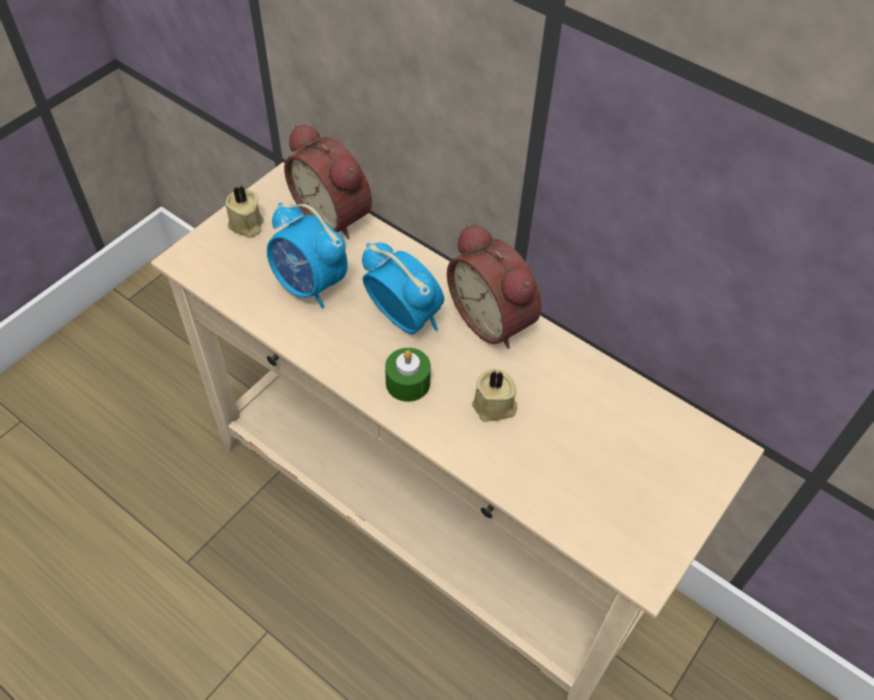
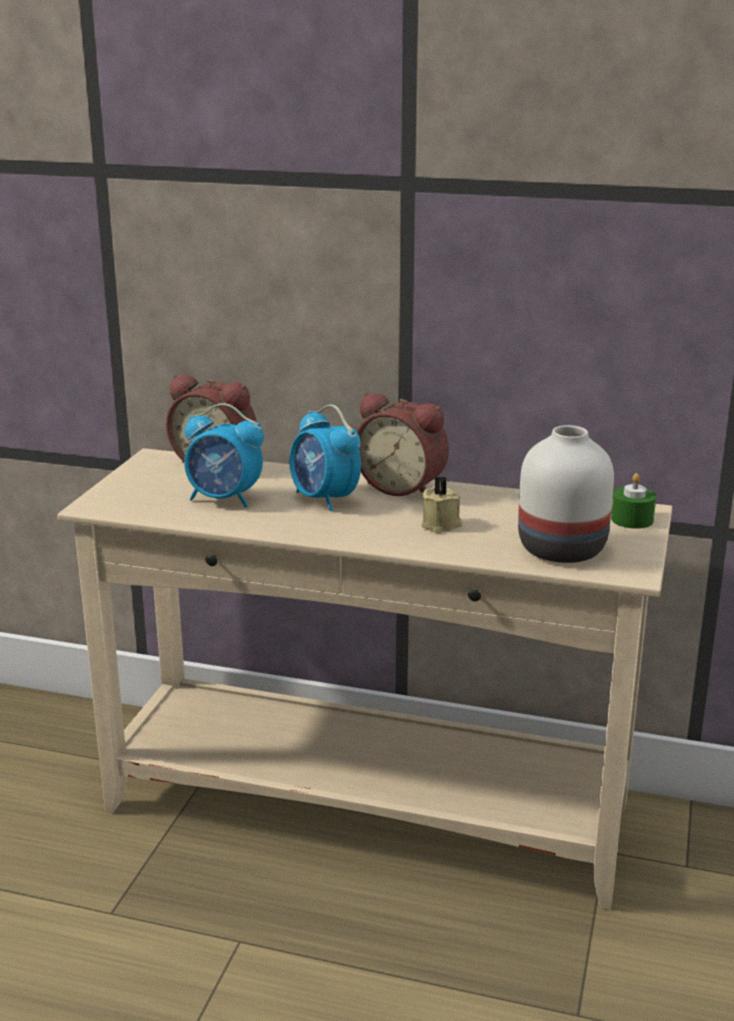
camera: 20 degrees left, 30 degrees down
(246, 225) = (136, 481): beige candle -> none
(404, 318) = (324, 500): alarm clock -> alarm clock turned 150 degrees counterclockwise
(408, 383) = (356, 528): green candle -> green candle (632, 519)
(594, 496) = (561, 548): none -> white vase

